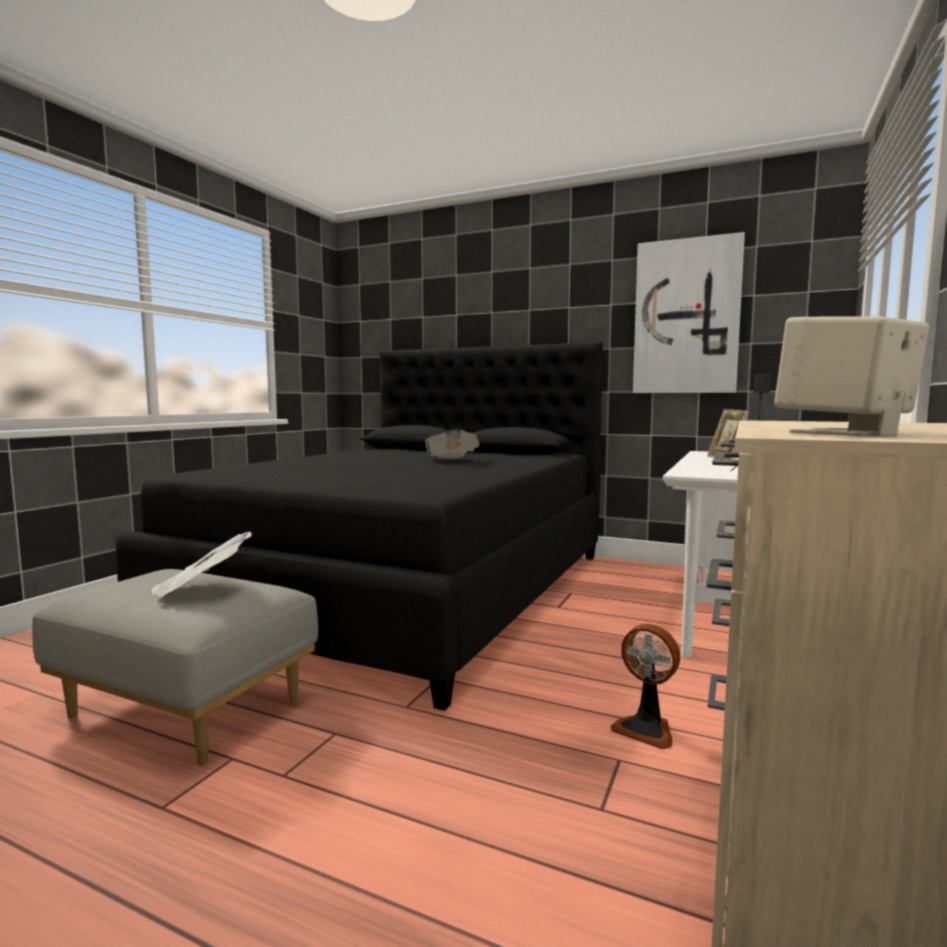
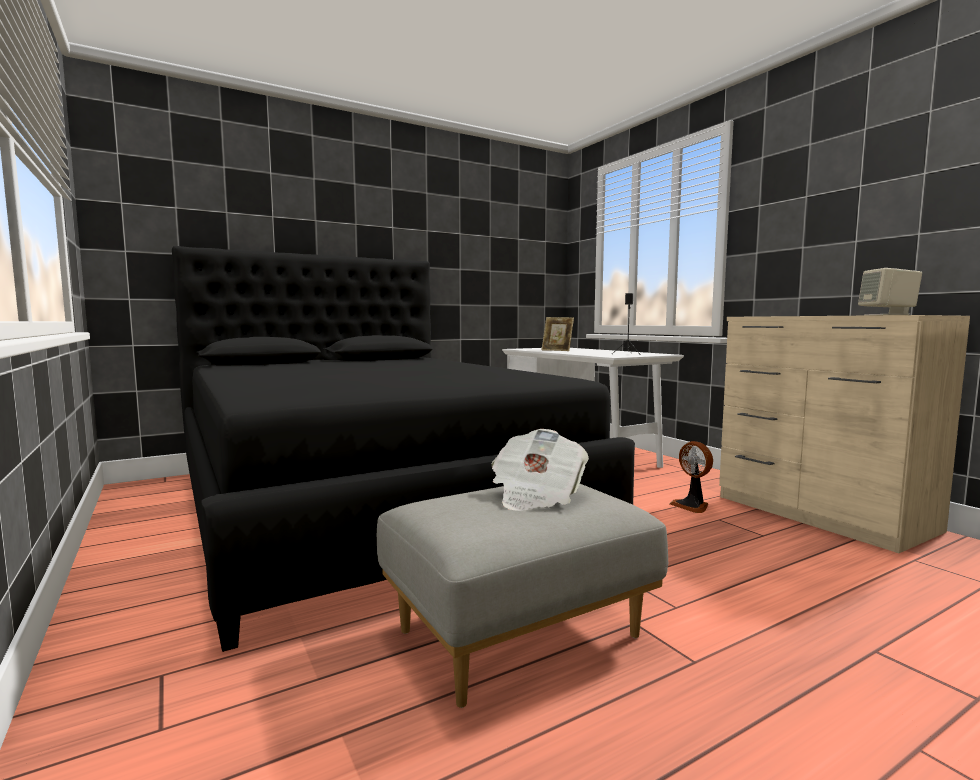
camera: 55 degrees left, 0 degrees up
(452, 461) = (399, 366): newspaper -> none
(646, 729) = (692, 506): fan -> fan turned 75 degrees clockwise
(686, 317) = (481, 248): picture -> none

